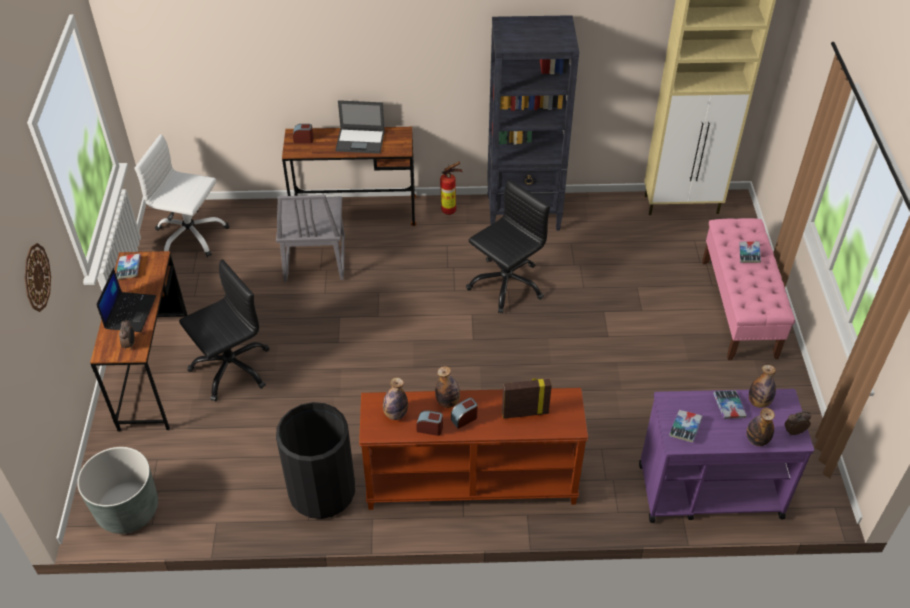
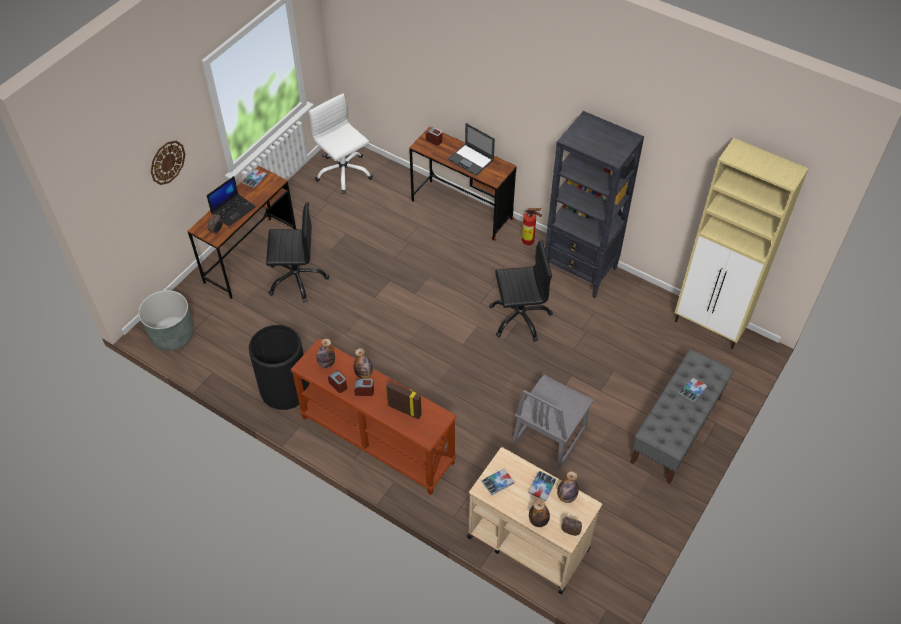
camera: 35 degrees right, 5 degrees up
(314, 259) = (407, 230): grey chair -> grey chair (548, 435)
(708, 490) = (527, 542): purple cart -> beige cart
(738, 308) = (676, 430): pink bench -> grey bench

